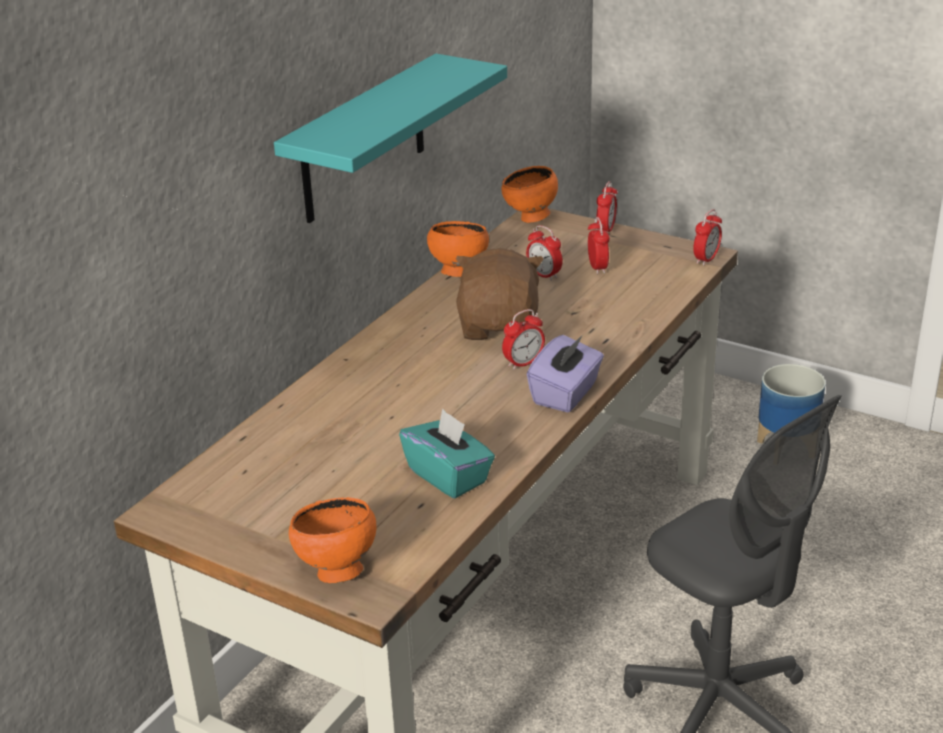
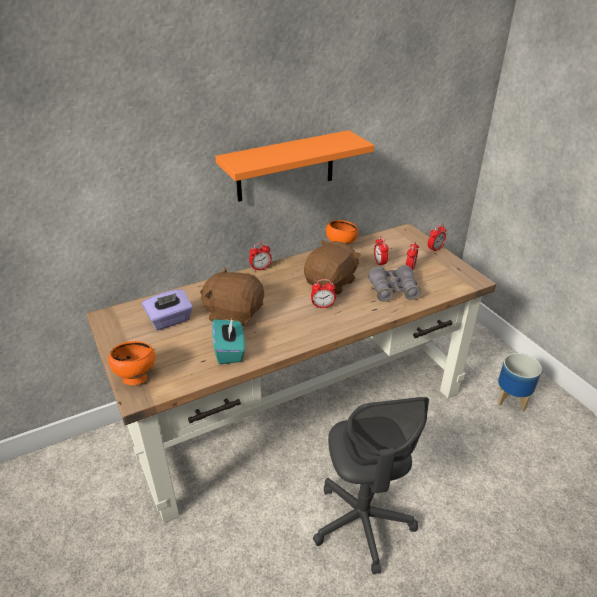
camera: 30 degrees right, 5 degrees up
(363, 140) = (285, 166): turquoise shelf -> orange shelf
(391, 423) = (234, 313): none -> brown plush toy
(530, 219) = (402, 231): orange bowl -> none
(566, 394) = (326, 330): purple tissue box -> purple tissue box (170, 320)
(606, 306) = (393, 291): none -> grey binoculars
(706, 259) = (472, 283): alarm clock -> alarm clock (260, 268)

